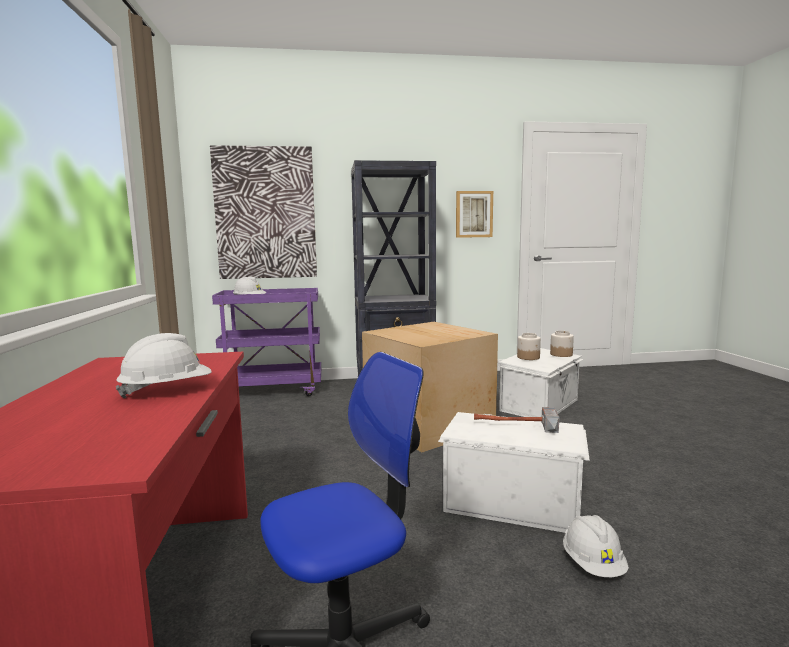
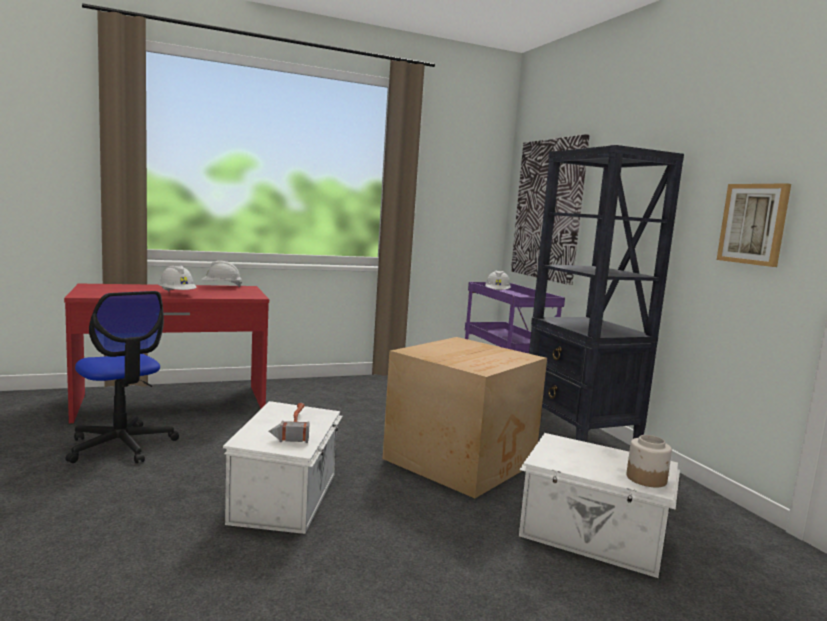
camera: 75 degrees right, 0 degrees up
(528, 357) = (589, 451): jar -> none
(593, 565) = (179, 525): white hard hat -> white hard hat (221, 287)

